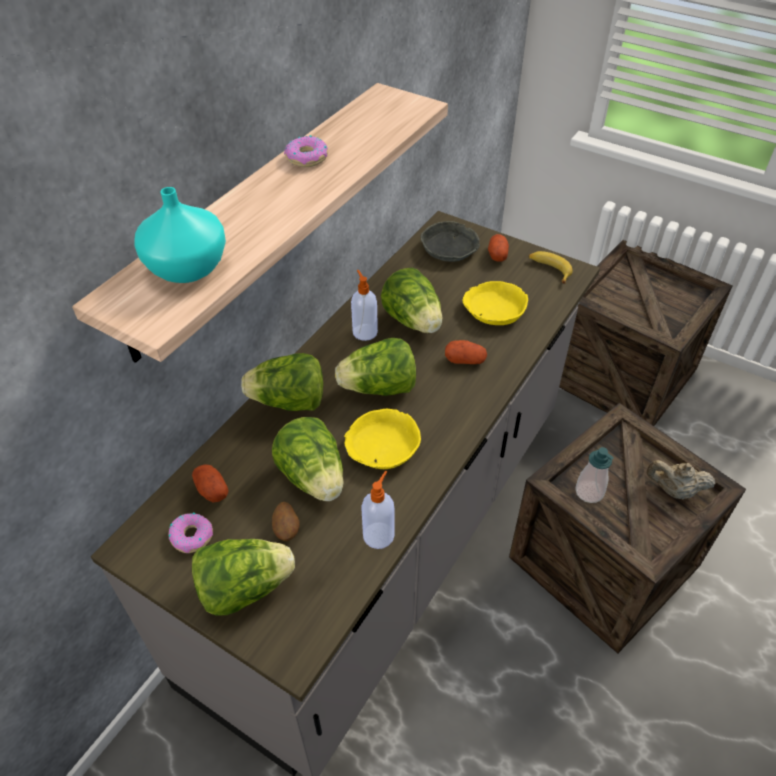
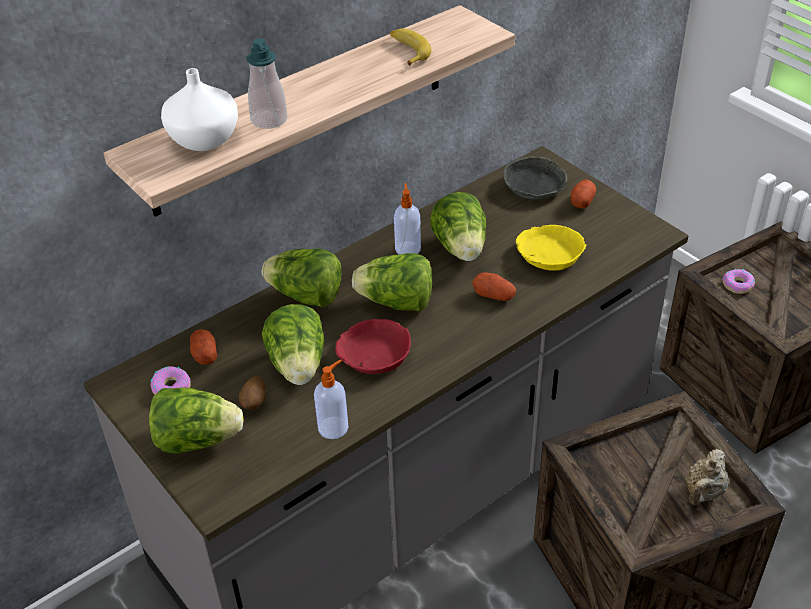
camera: 20 degrees right, 5 degrees down
(189, 268) = (205, 140): turquoise vase -> white vase
(307, 158) = (353, 65): donut -> donut (738, 285)
(382, 446) = (373, 354): yellow bowl -> red bowl
(549, 269) = (630, 226): banana -> banana (408, 51)
(589, 492) = (607, 470): soap dispenser -> soap dispenser (269, 120)
(674, 490) = (703, 493): beige teapot -> beige teapot turned 90 degrees counterclockwise

